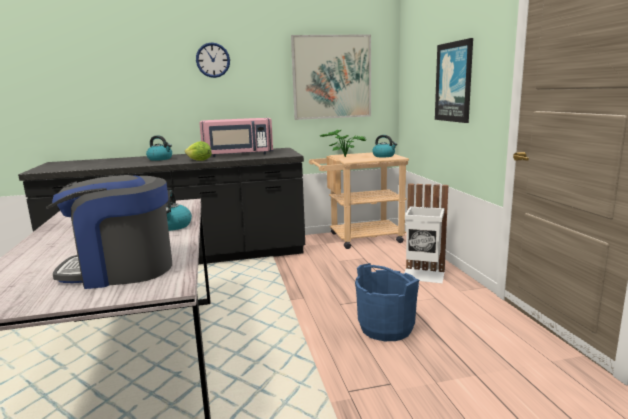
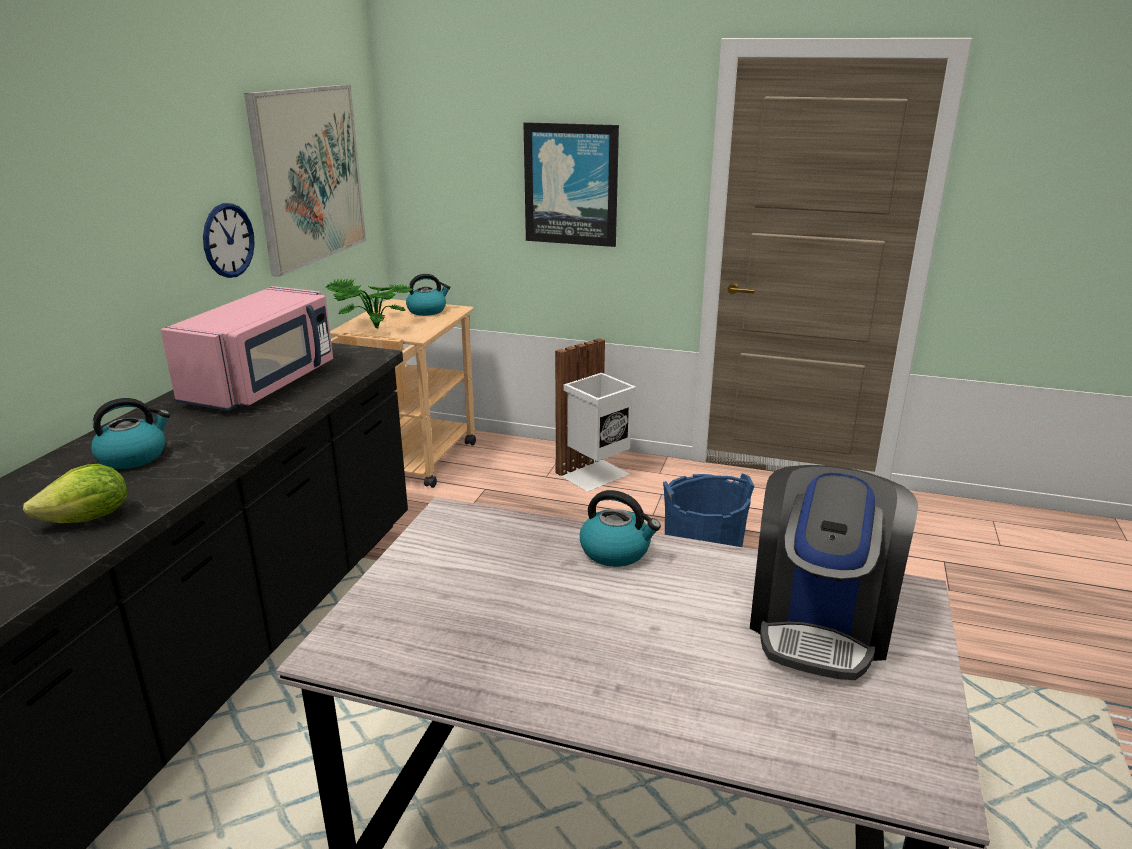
camera: 60 degrees left, 10 degrees up
(199, 161) = (266, 426): lettuce -> lettuce (89, 519)
(213, 60) = (121, 168): wall clock -> wall clock (228, 240)

